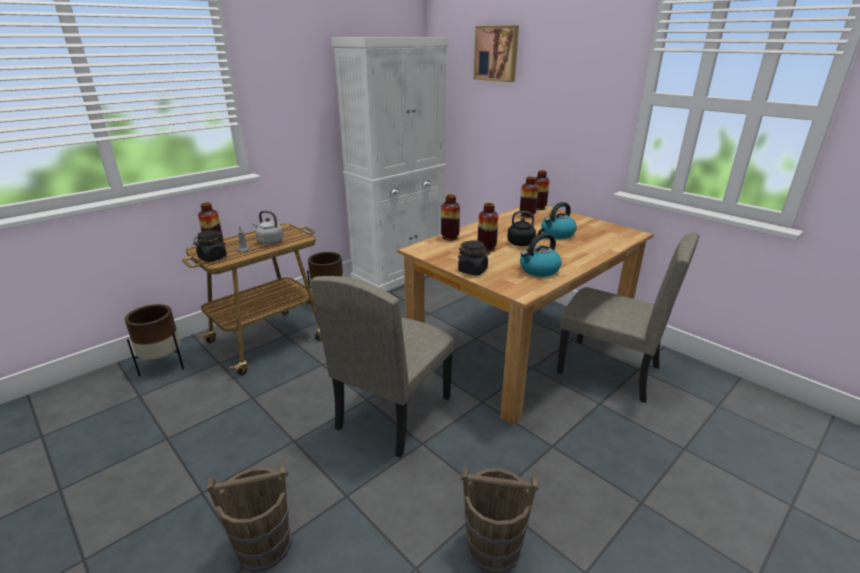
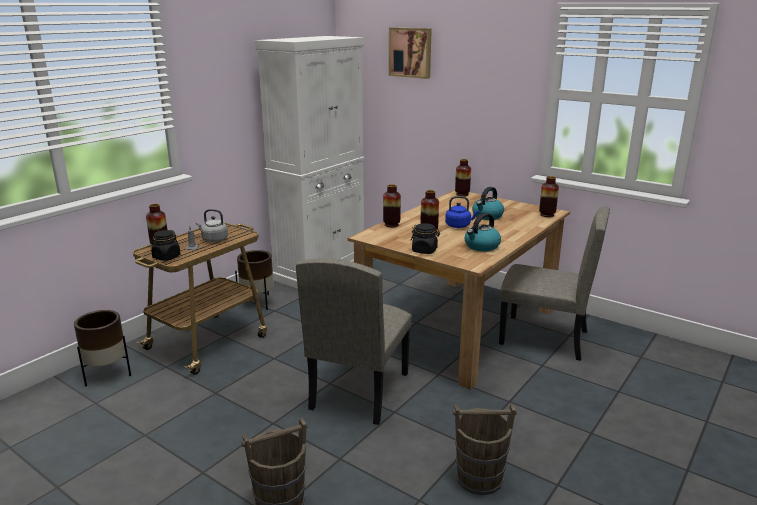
camera: 10 degrees left, 5 degrees down
(522, 243) = (459, 226): black kettle -> blue kettle
(527, 215) = (454, 201): vase -> vase (547, 215)

